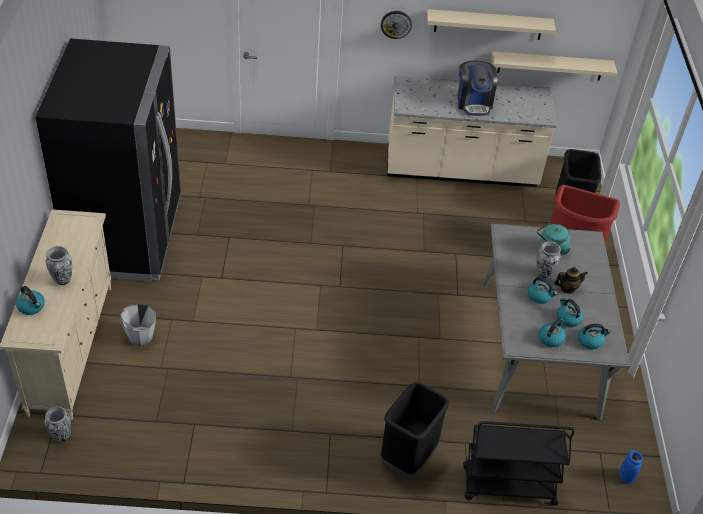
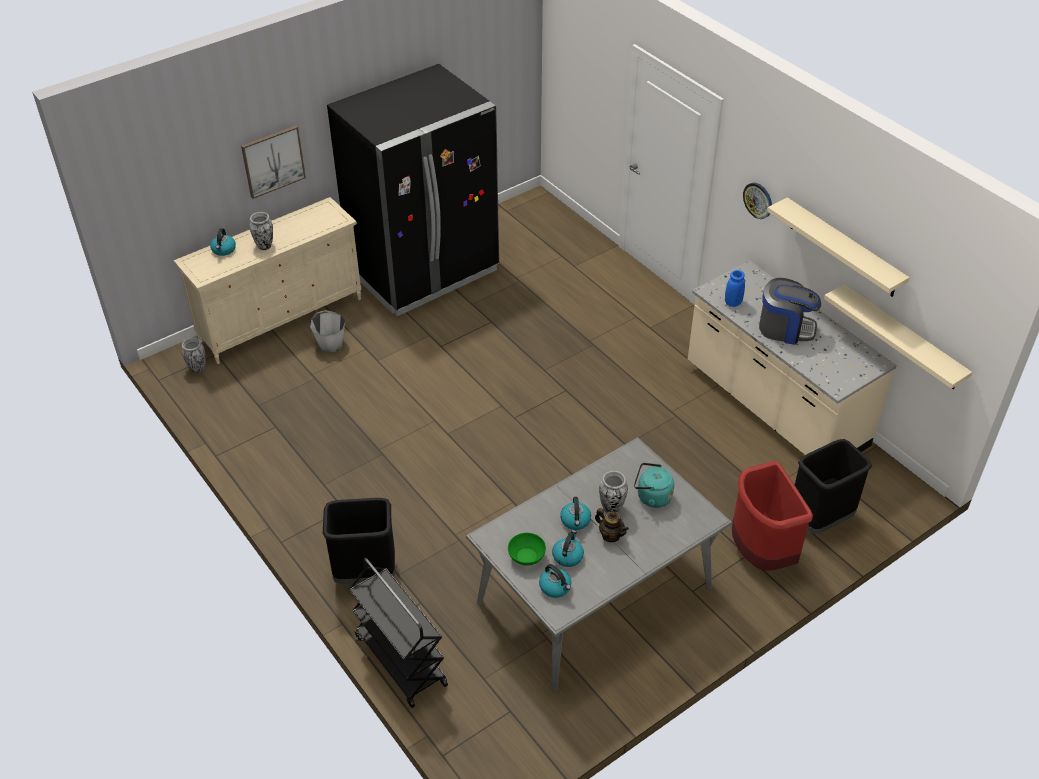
camera: 55 degrees right, 0 degrees up
(20, 196) = (273, 161): none -> picture
(473, 103) = (785, 328): coffee machine -> coffee machine turned 120 degrees counterclockwise
(551, 338) = (526, 556): kettle -> green bowl
(626, 477) = (499, 748): blue vase -> blue vase (733, 303)

